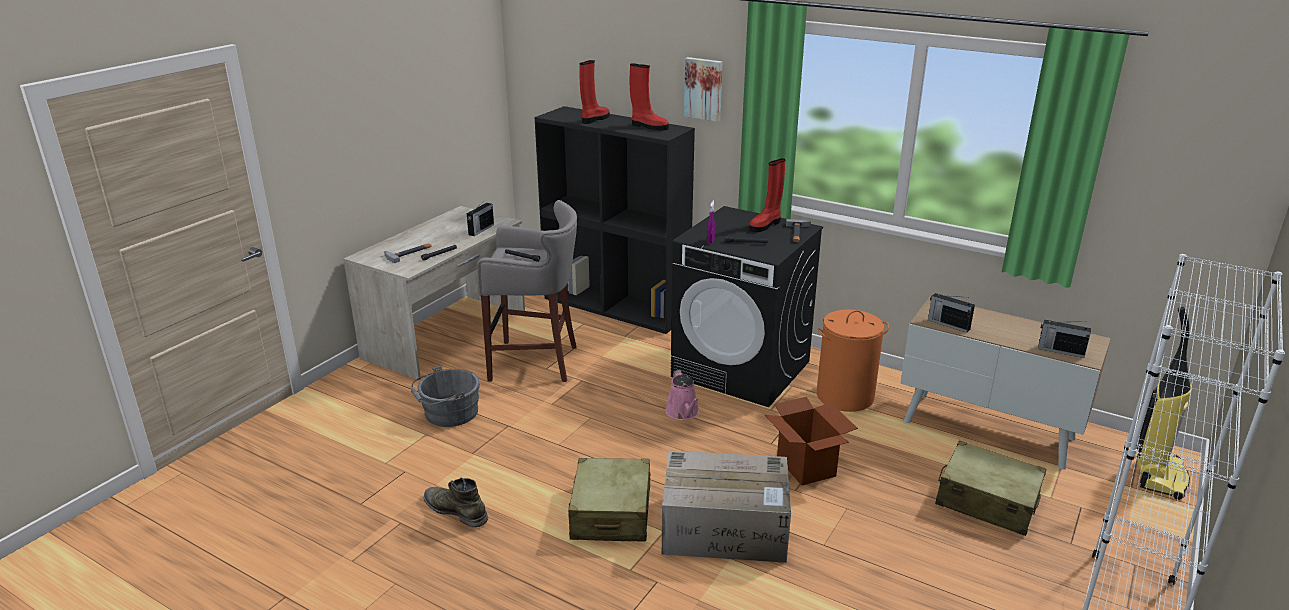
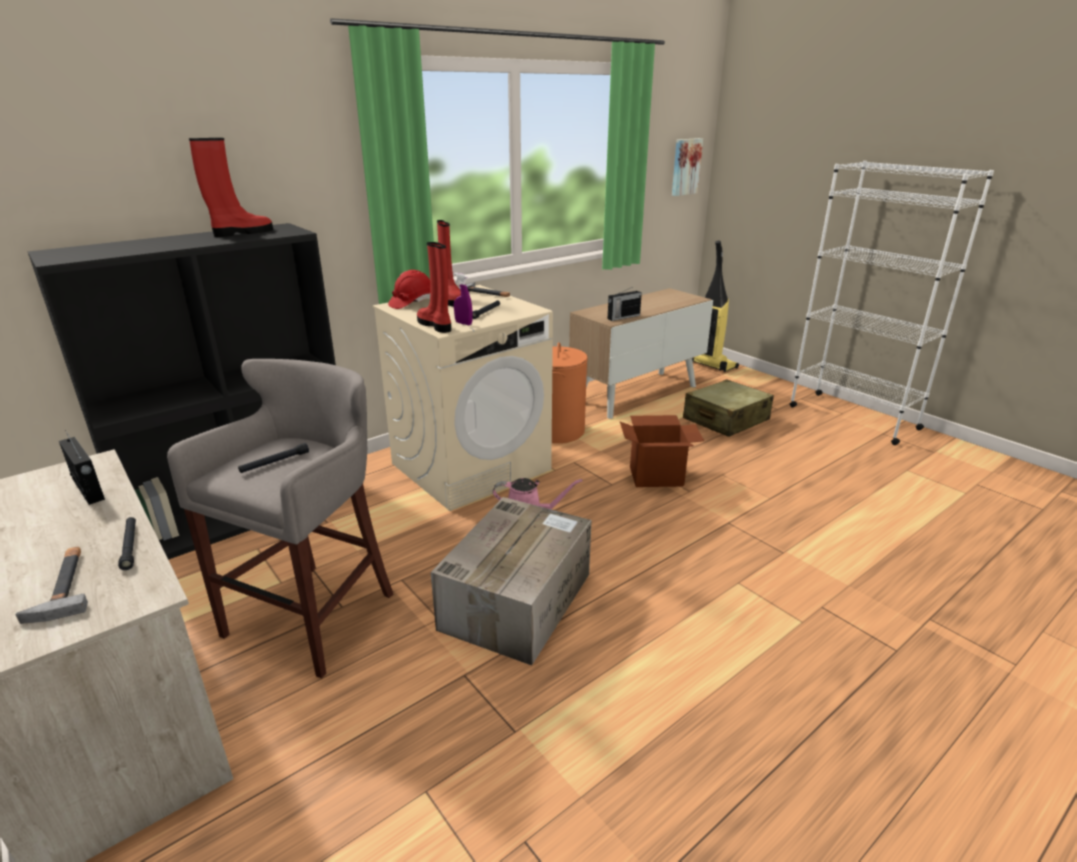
camera: 70 degrees left, 0 degrees up
(448, 413) = (381, 747): grey bucket -> none
(455, 510) = (658, 777): green boot -> none
(594, 119) = (145, 245): red boot -> red boot (435, 325)
(611, 513) = (700, 615): beige suitcase -> none
(704, 88) = (289, 165): picture -> picture (685, 167)
(726, 528) = (739, 542): cardboard box -> cardboard box (517, 599)
(742, 216) = (412, 303): none -> red hard hat
(742, 369) = (471, 466): black washing machine -> beige washing machine
(1060, 351) = (682, 301): radio -> none

